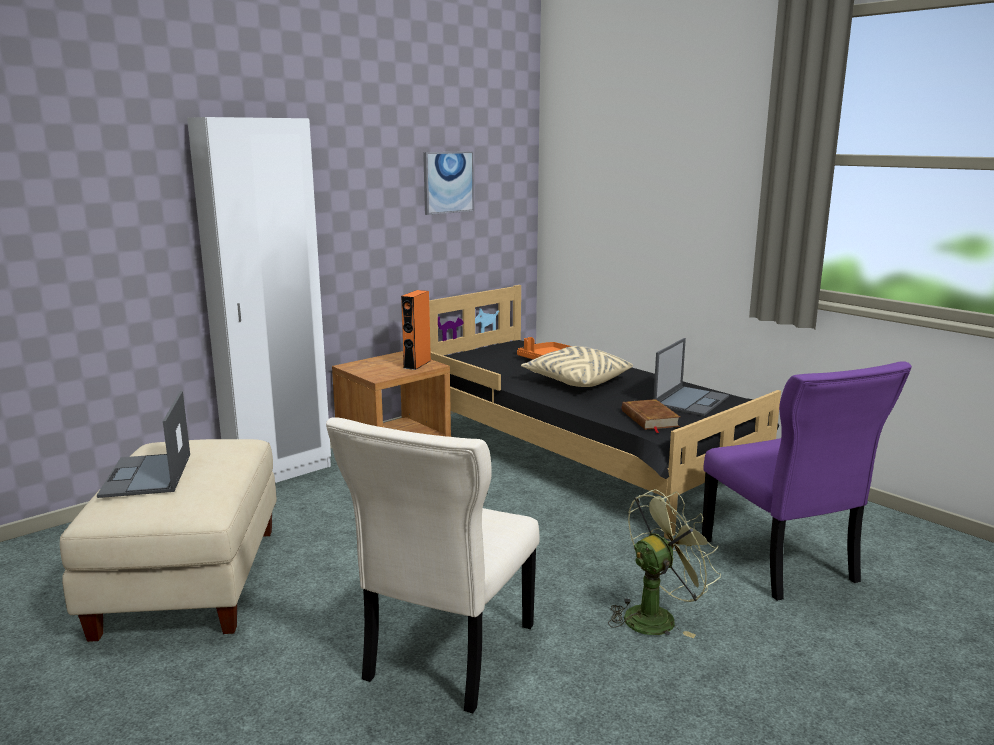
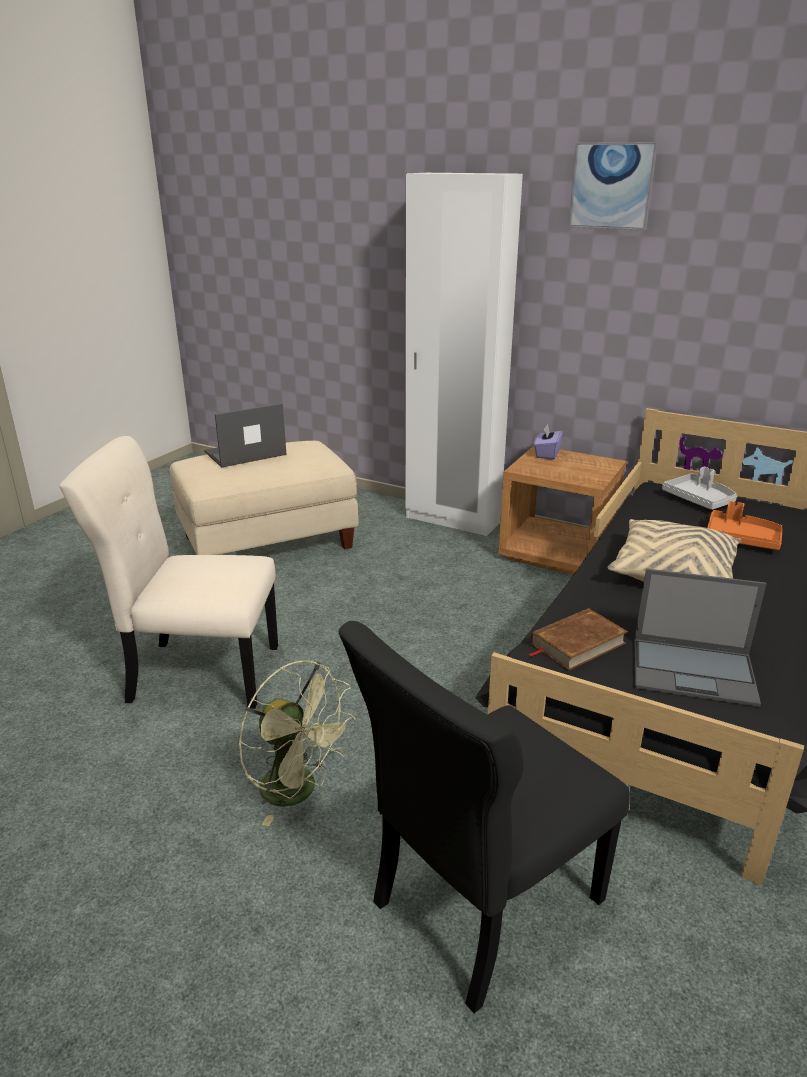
camera: 70 degrees right, 10 degrees up
(359, 366) = (547, 454): none -> purple tissue box
(417, 364) = (585, 475): orange speaker -> none
(448, 182) = (742, 265): picture -> picture (612, 186)
(479, 354) = (699, 499): none -> grey tray
(781, 564) = (480, 905): purple chair -> black chair

